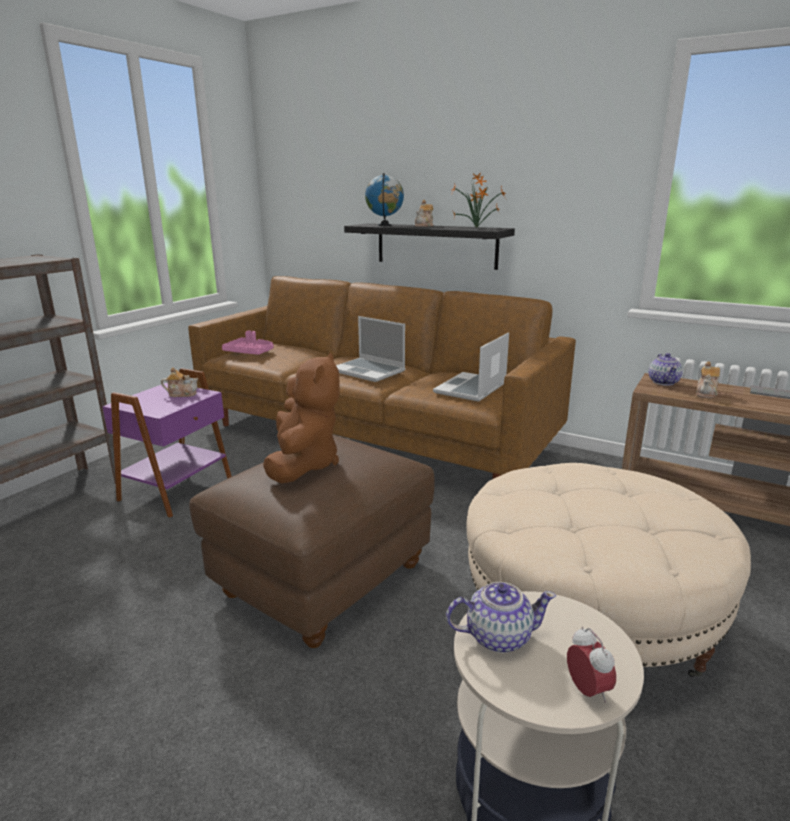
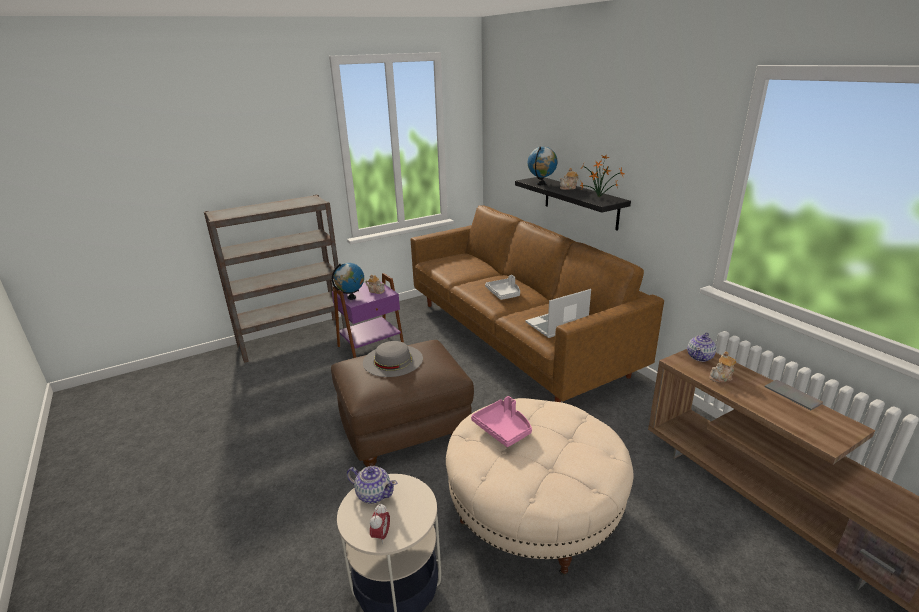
camera: 30 degrees right, 5 degrees up
(147, 407) = (351, 297): none -> globe
(250, 352) = (446, 261): pink tray -> pink tray (503, 429)
(303, 464) = (392, 360): brown plush toy -> grey hat
(369, 371) = (504, 293): laptop -> grey tray

